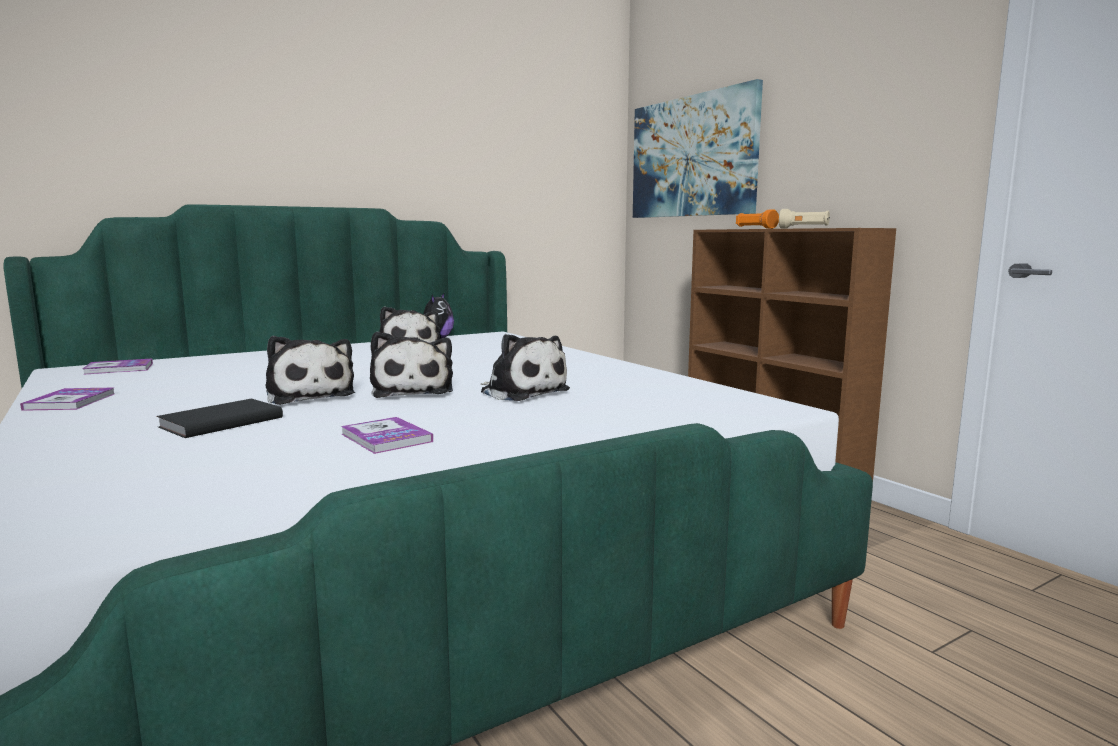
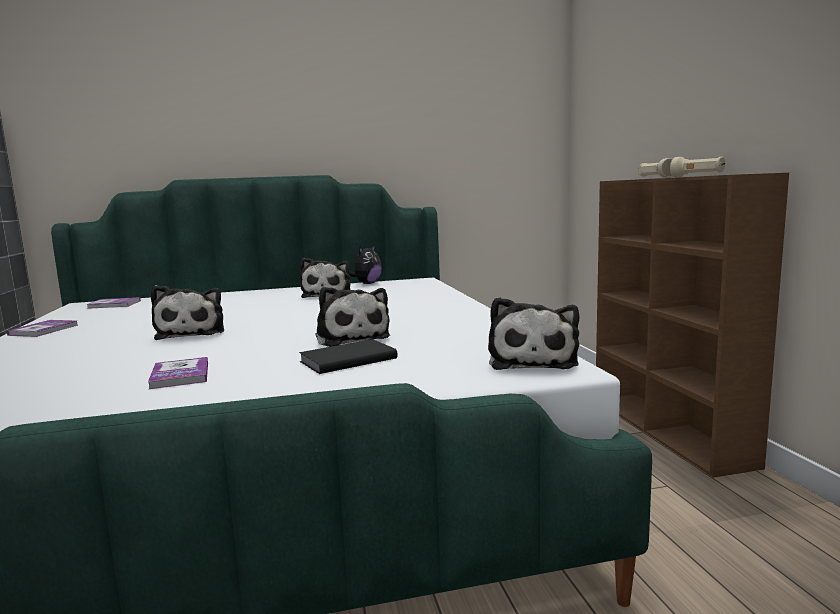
camera: 20 degrees right, 0 degrees up
(219, 422) = (98, 352): black book -> black book (346, 360)
(412, 391) = (270, 332): plush toy -> plush toy (532, 361)
(692, 157) = (615, 109): picture -> none
(755, 228) = (655, 178): orange flashlight -> beige flashlight

